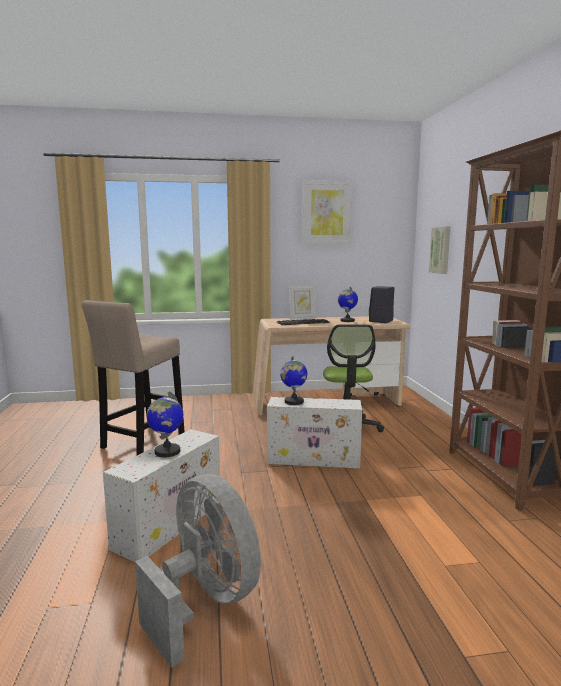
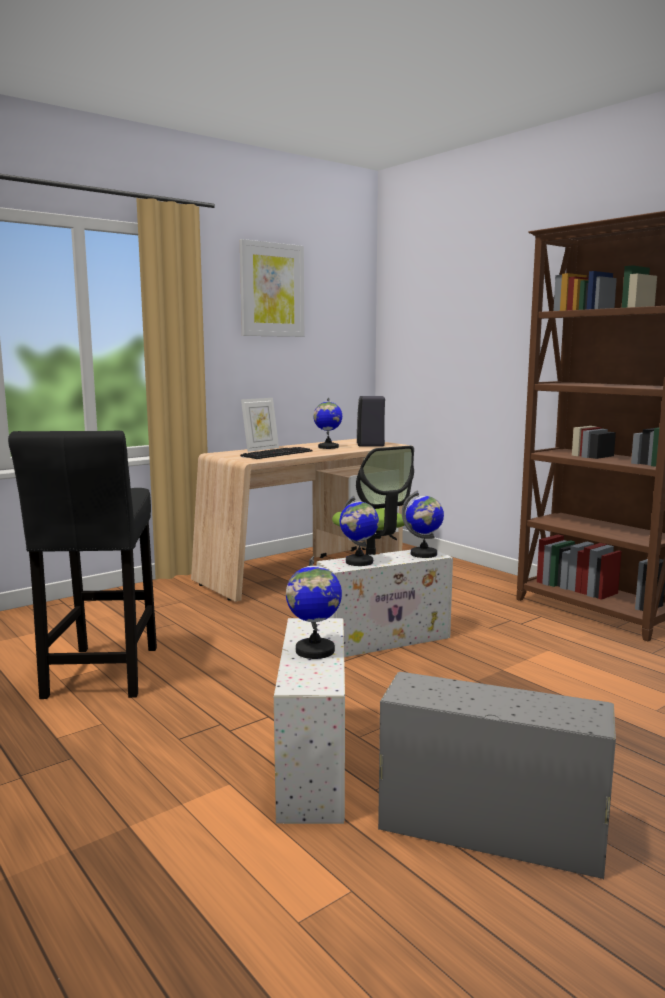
camera: 30 degrees left, 0 degrees up
(140, 442) = (101, 675): beige stool -> black stool
(205, 601) = (486, 830): grey fan -> grey storage box
(345, 404) = (424, 554): none -> globe
(441, 250) = (433, 345): picture -> none

